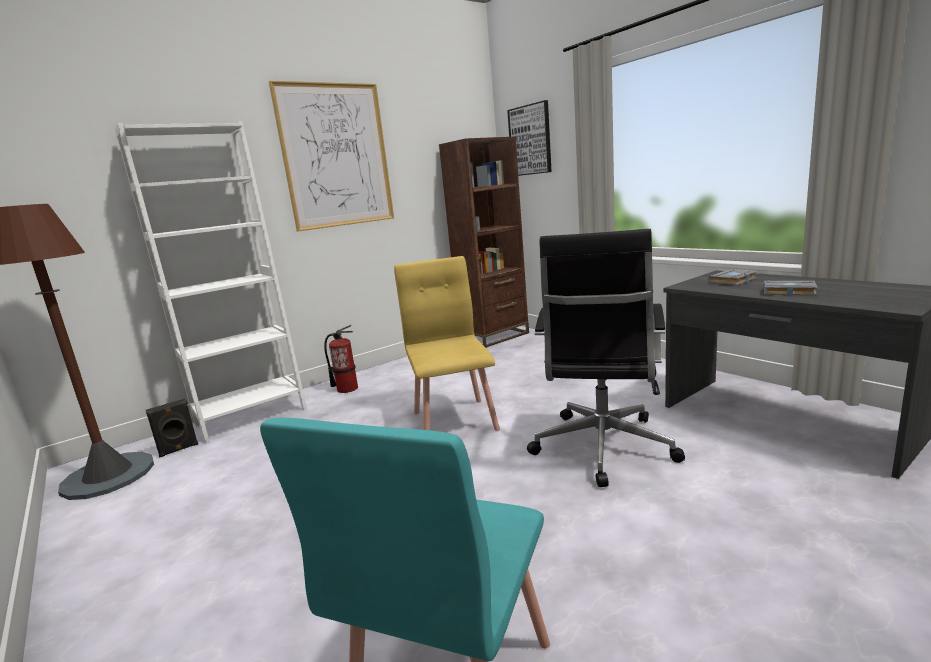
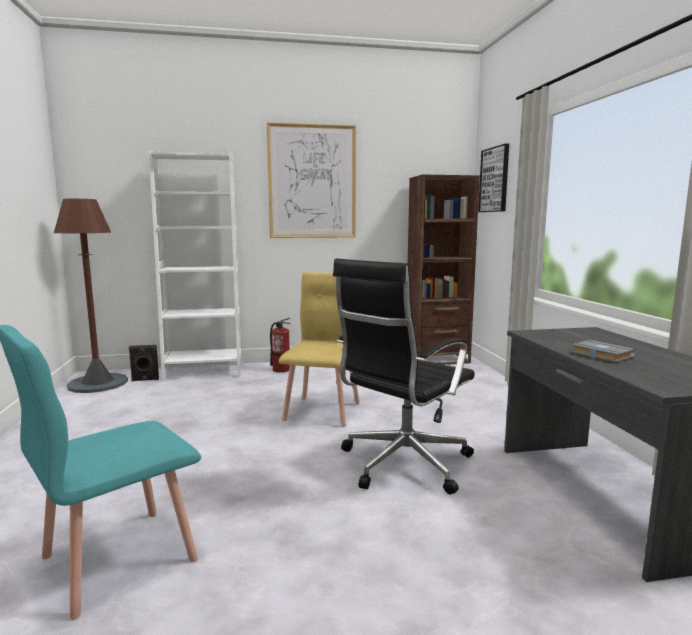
camera: 25 degrees right, 5 degrees down
(733, 281) = (581, 337): grey book -> none

